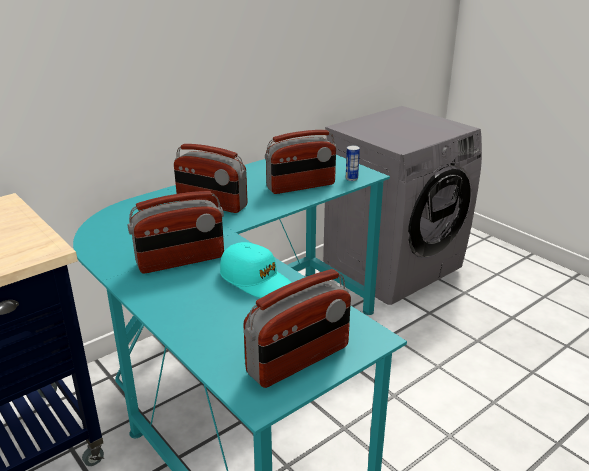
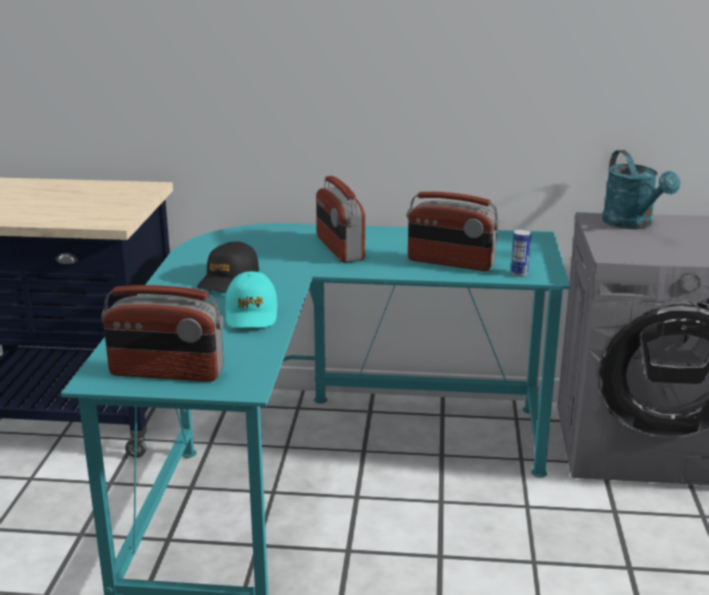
camera: 45 degrees right, 5 degrees down
(181, 261) = (228, 279): radio -> black cap
(369, 125) = (633, 224): none -> turquoise watering can

